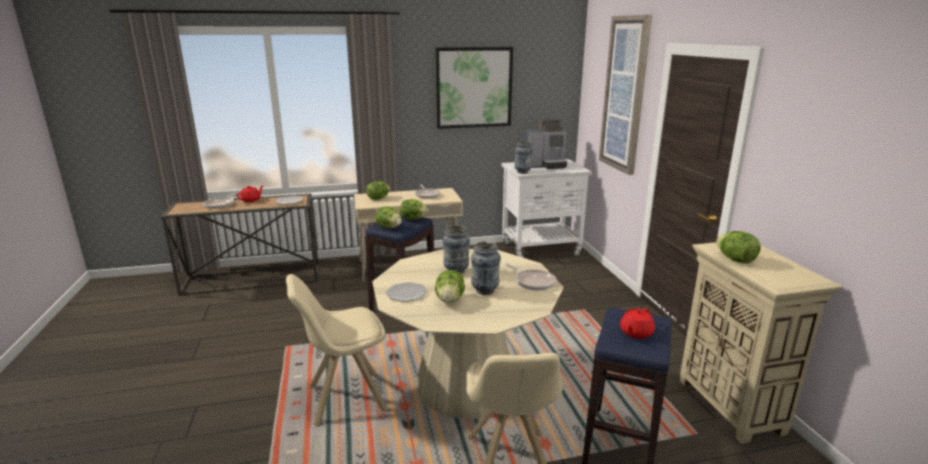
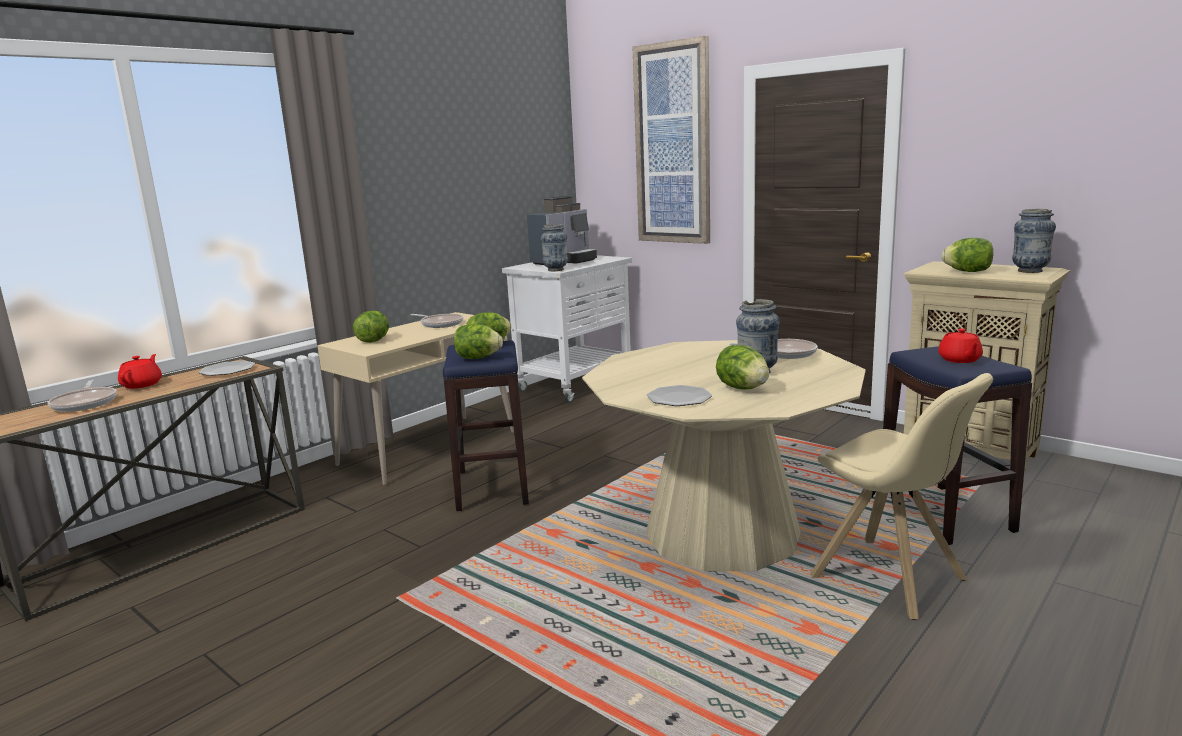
camera: 35 degrees left, 5 degrees down
(346, 398) = (601, 611): beige chair -> none
(456, 271) = (681, 367): vase -> vase (1030, 271)
(474, 88) = (455, 156): picture -> none

